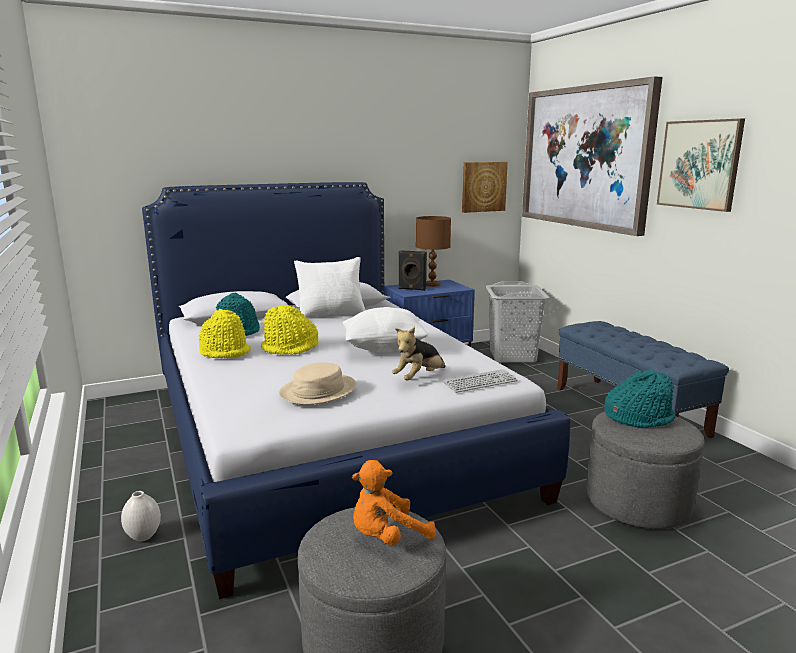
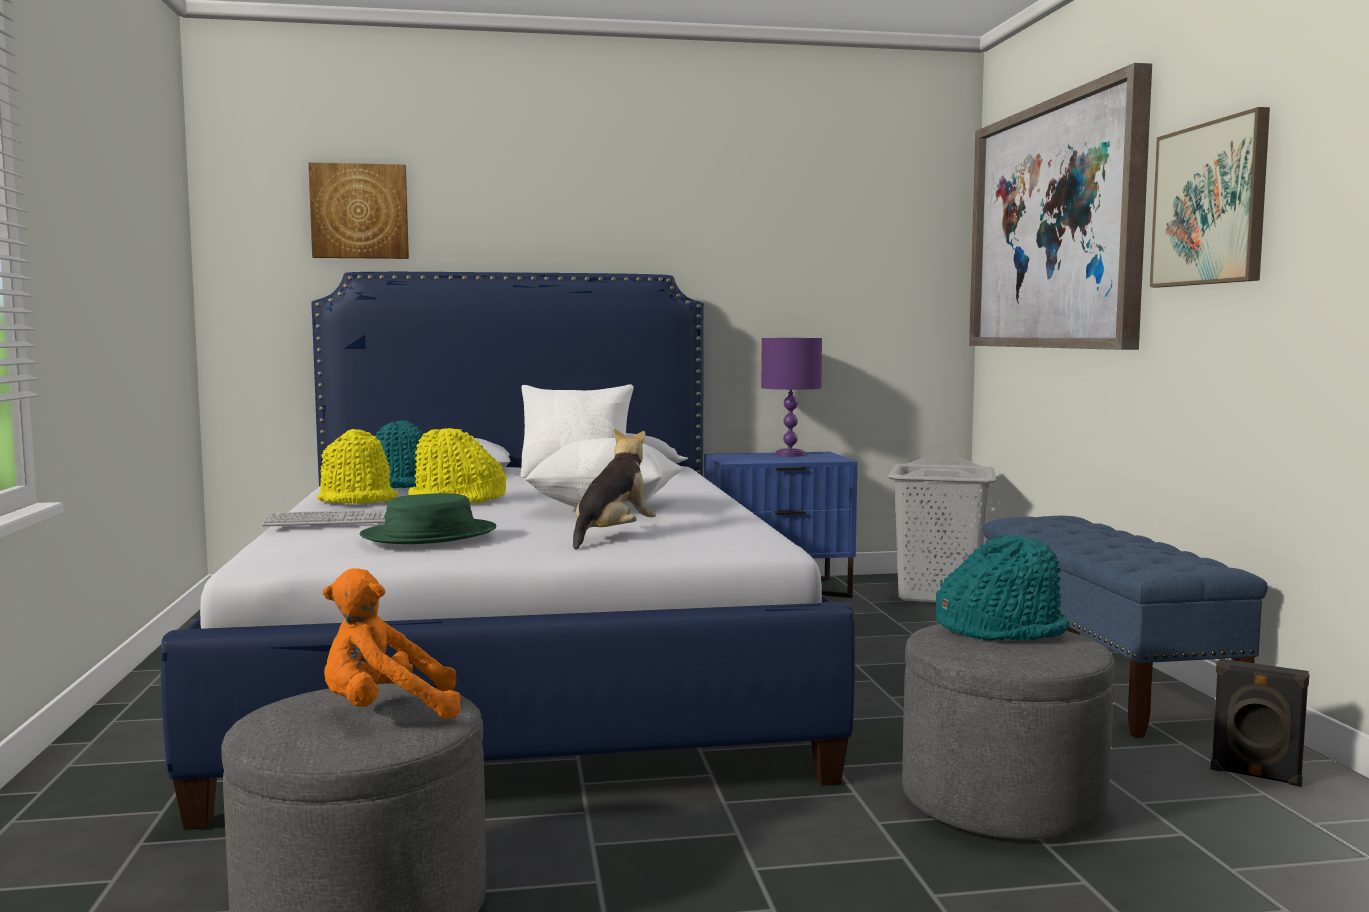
camera: 15 degrees right, 10 degrees down
(143, 537) = (146, 750): white vase -> none
(318, 390) = (429, 534): beige hat -> green hat
(412, 289) = (747, 457): black speaker -> black speaker (1255, 775)
(419, 378) = (612, 536): plush toy -> plush toy turned 150 degrees clockwise
(432, 284) = (790, 455): brown table lamp -> purple table lamp
(480, 382) = (706, 544): keyboard -> keyboard (327, 521)
(483, 186) = (896, 292): picture -> picture (359, 211)

